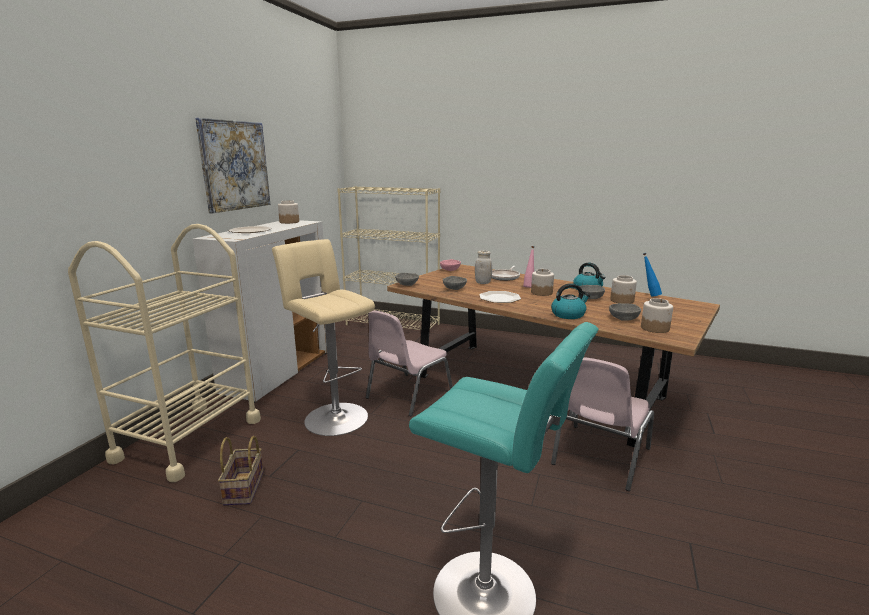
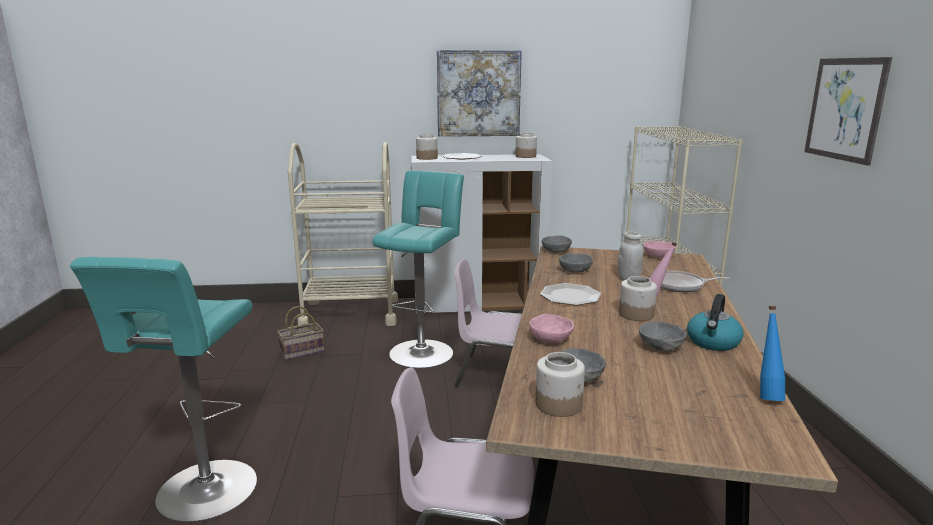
camera: 65 degrees right, 0 degrees up
(333, 416) = (423, 351): beige stool -> turquoise stool
(527, 163) = (845, 109): none -> picture
(568, 314) = (550, 340): kettle -> pink bowl
(622, 300) = (687, 372): jar -> jar (427, 158)

